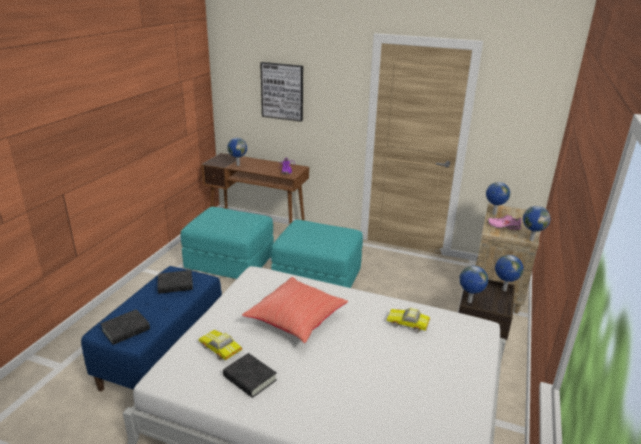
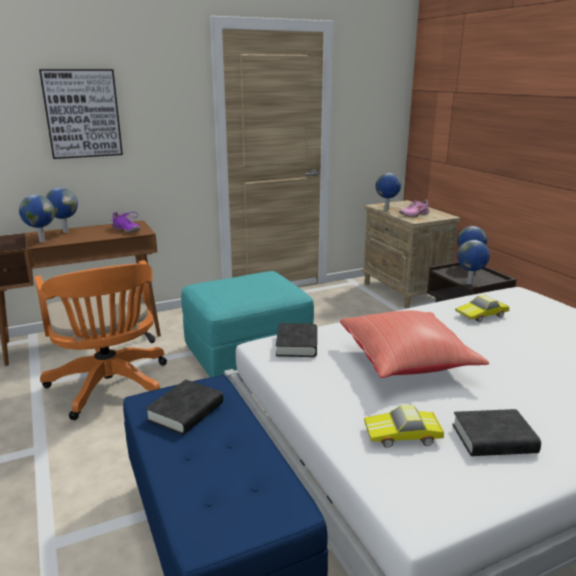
camera: 45 degrees left, 5 degrees down
(126, 330) = (237, 506): black book -> black book (297, 344)
(229, 262) = (110, 388): turquoise ottoman -> orange office chair
(531, 240) = (449, 216): globe -> globe (65, 232)

